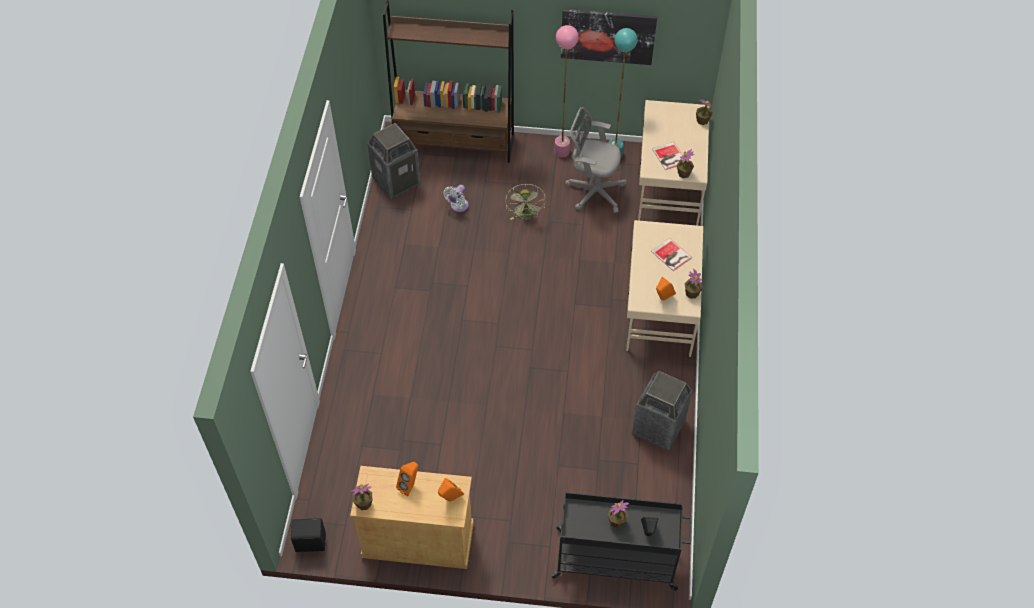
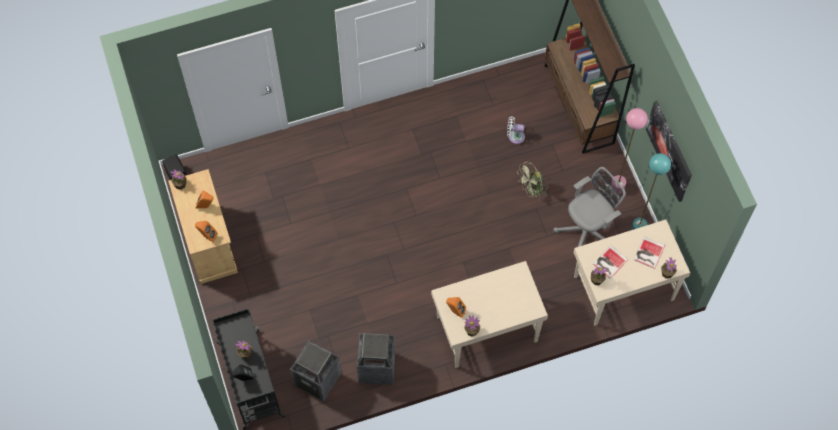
camera: 65 degrees right, 10 degrees up
(396, 181) = (516, 81): trash can -> trash can (318, 379)
(593, 191) = (587, 229): grey office chair -> grey office chair turned 60 degrees clockwise
(671, 255) = (502, 302): book -> book (648, 253)

